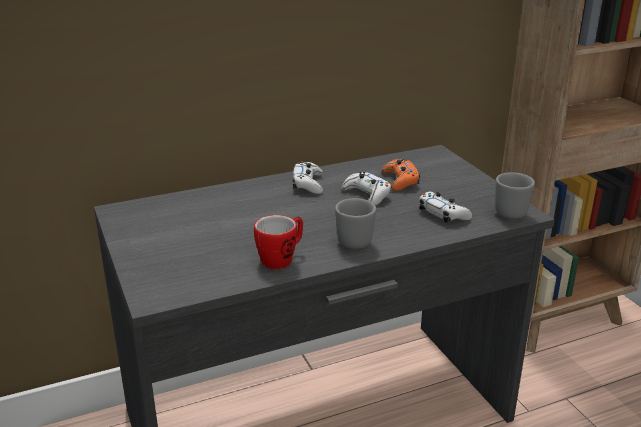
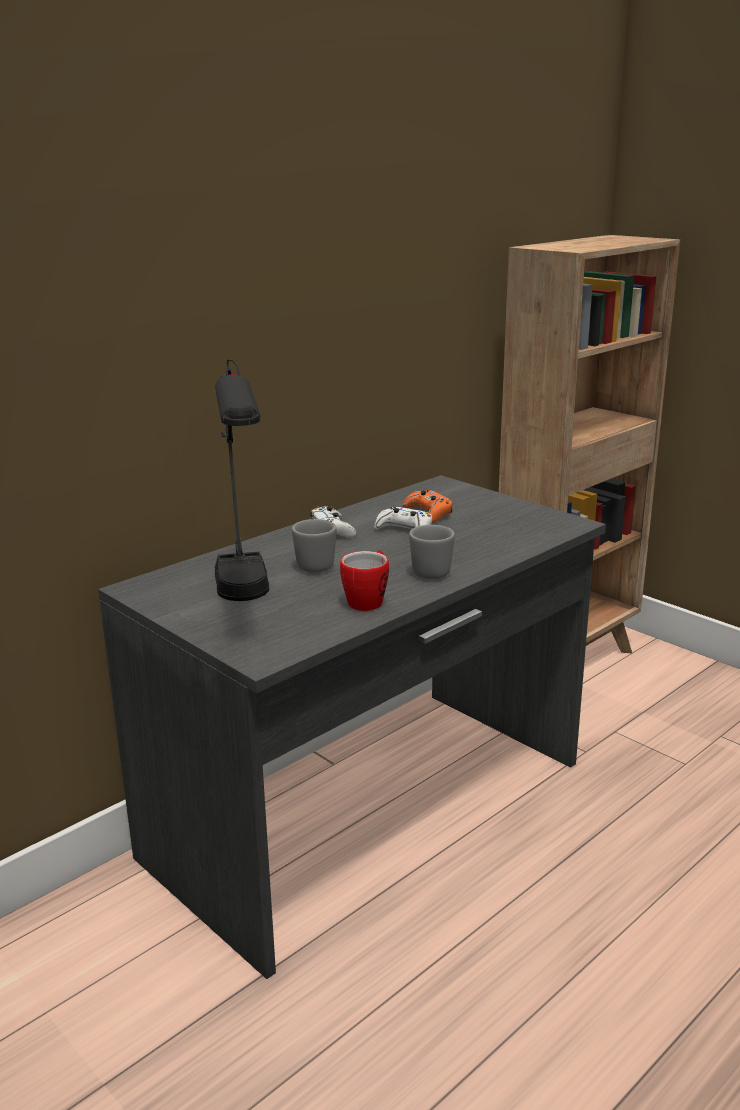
camera: 20 degrees left, 5 degrees down
(183, 244) = (246, 606): none -> black table lamp
(443, 214) = (497, 535): white game controller -> none
(509, 210) = (558, 523): grey mug -> grey mug (313, 564)

